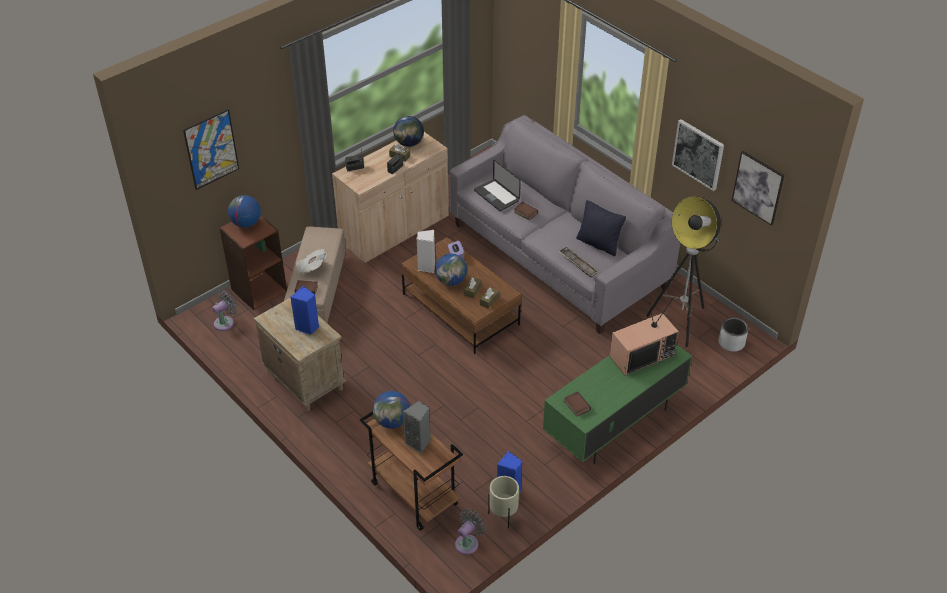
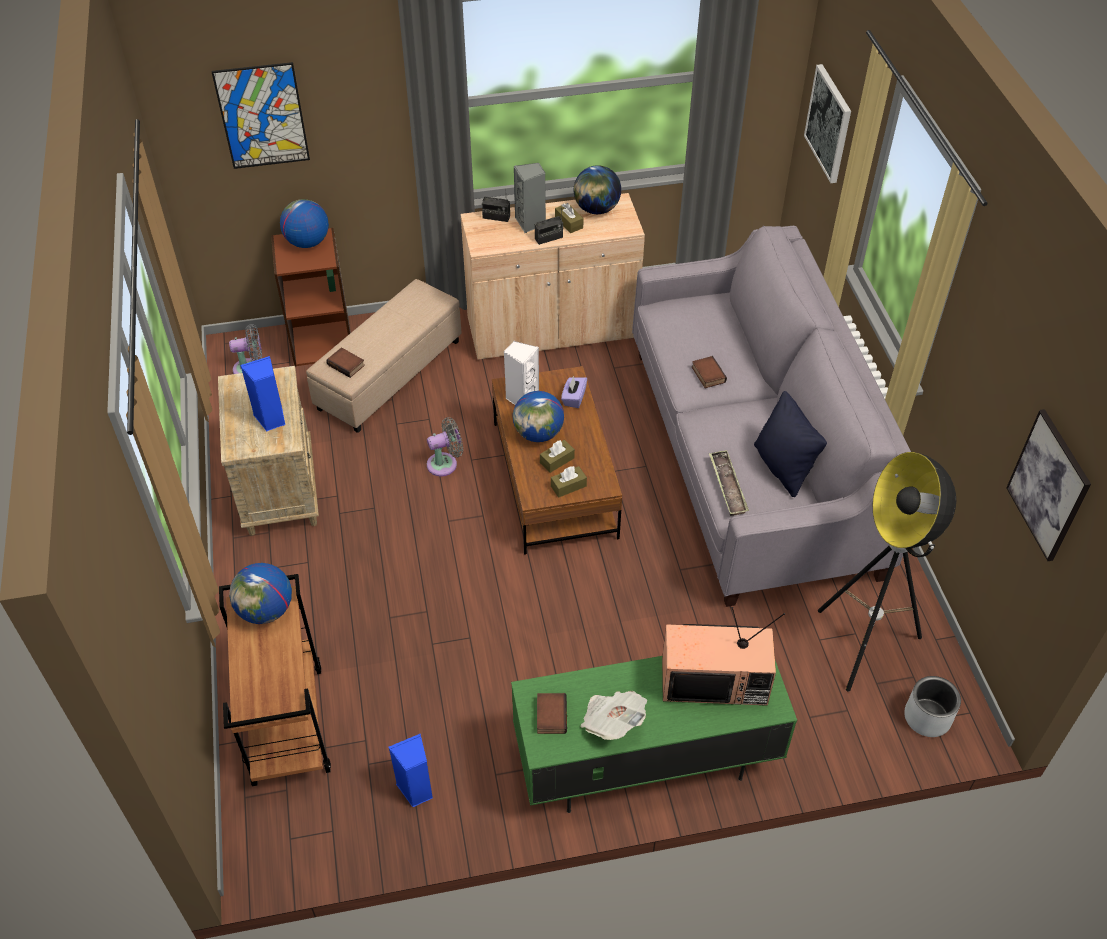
camera: 30 degrees right, 5 degrees up
(311, 268) = (375, 337): newspaper -> newspaper (612, 721)
(419, 443) = (274, 662): grey speaker -> grey speaker (531, 223)
(468, 542) = (301, 841): grey fan -> grey fan (445, 463)
(496, 196) = (685, 333): laptop -> none
(503, 516) = (378, 825): beige planter -> none
(698, 154) = (985, 385): picture -> picture (829, 123)

